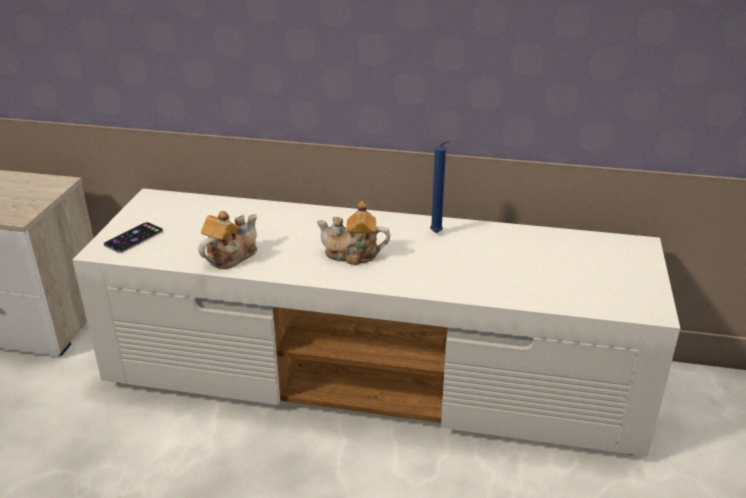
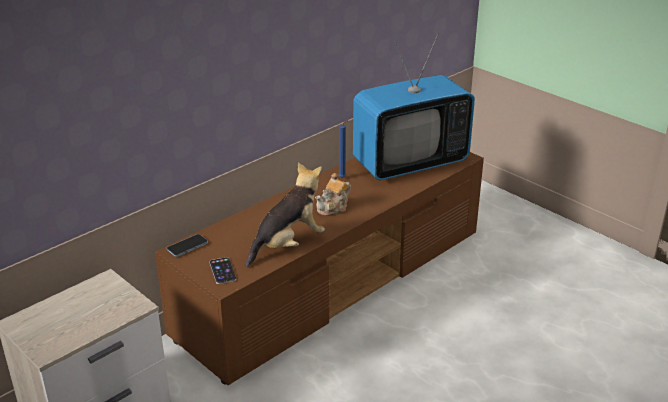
camera: 55 degrees left, 0 degrees up
(166, 200) = (187, 246): none -> phone
(230, 256) = (288, 244): teapot -> plush toy
(376, 375) = (334, 283): white tv stand -> brown tv stand
(551, 268) = (410, 163): none -> television

